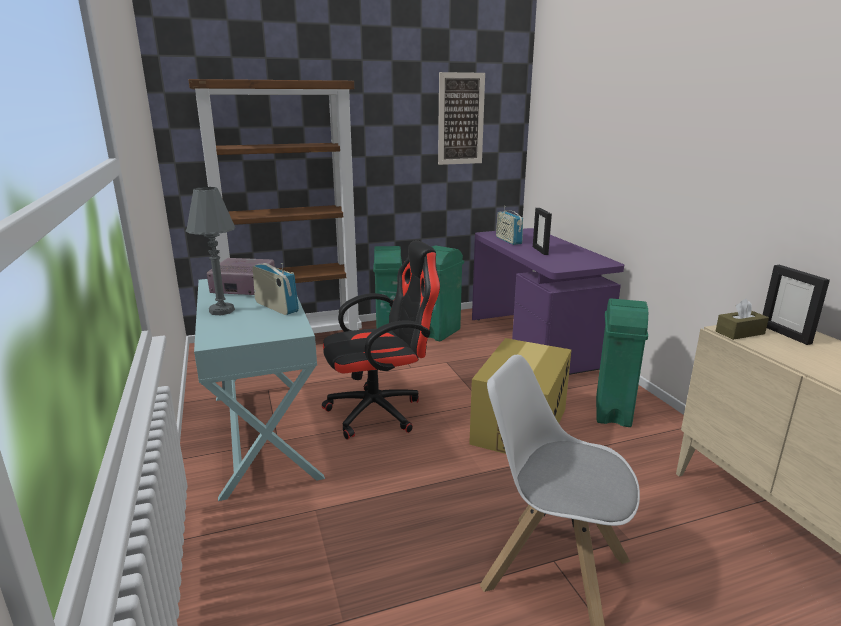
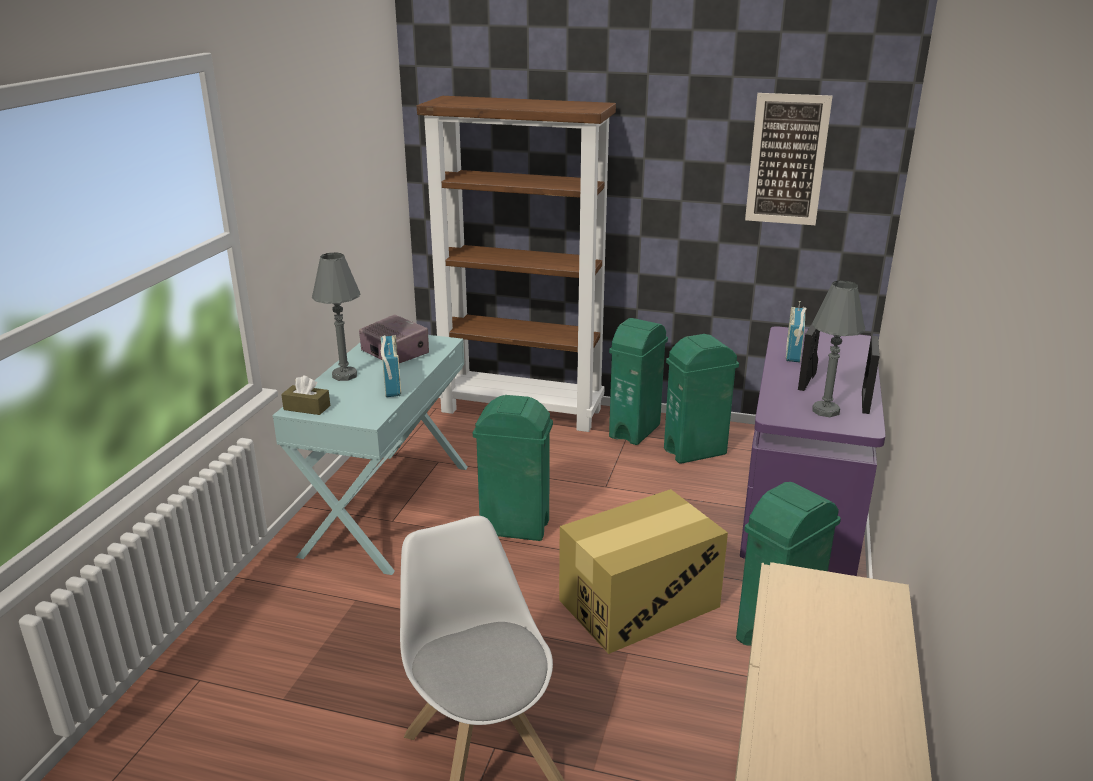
camera: 35 degrees right, 5 degrees up
(382, 411) = (515, 528): black office chair -> green trash can
(576, 260) = (825, 411): none -> grey table lamp
(740, 333) = (797, 586): brown tissue box -> brown tissue box (307, 408)
(786, 334) = (856, 612): picture frame -> picture frame (866, 402)

